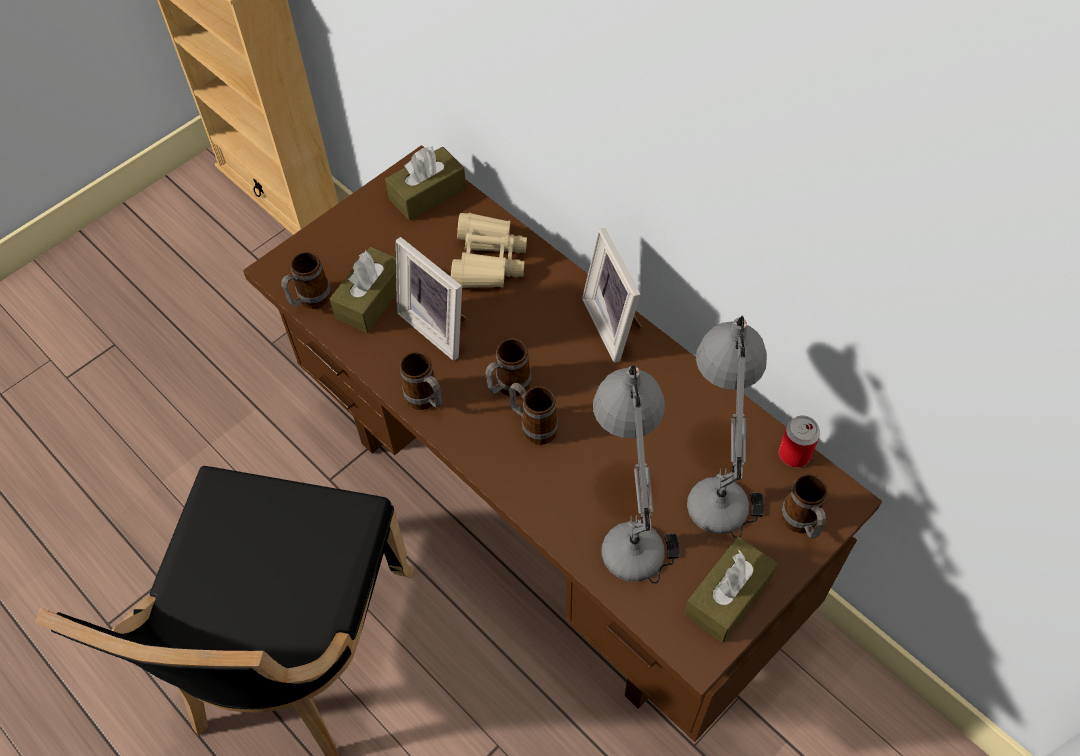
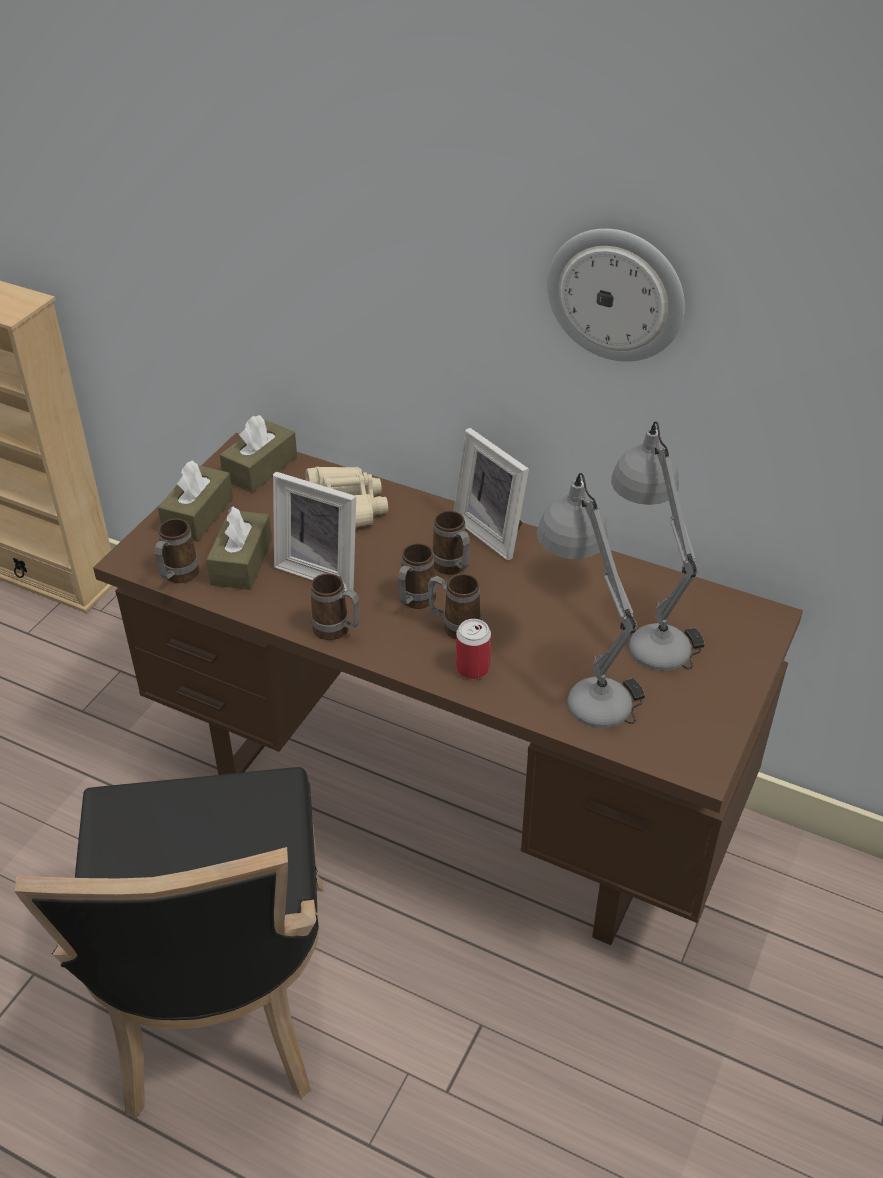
camera: 20 degrees left, 15 degrees down
(728, 596) = (705, 716): brown tissue box -> brown tissue box (198, 515)
(747, 162) = (616, 294): none -> wall clock
(794, 454) = (708, 593): can -> can (472, 668)
(801, 524) = (742, 644): mug -> mug (453, 569)

